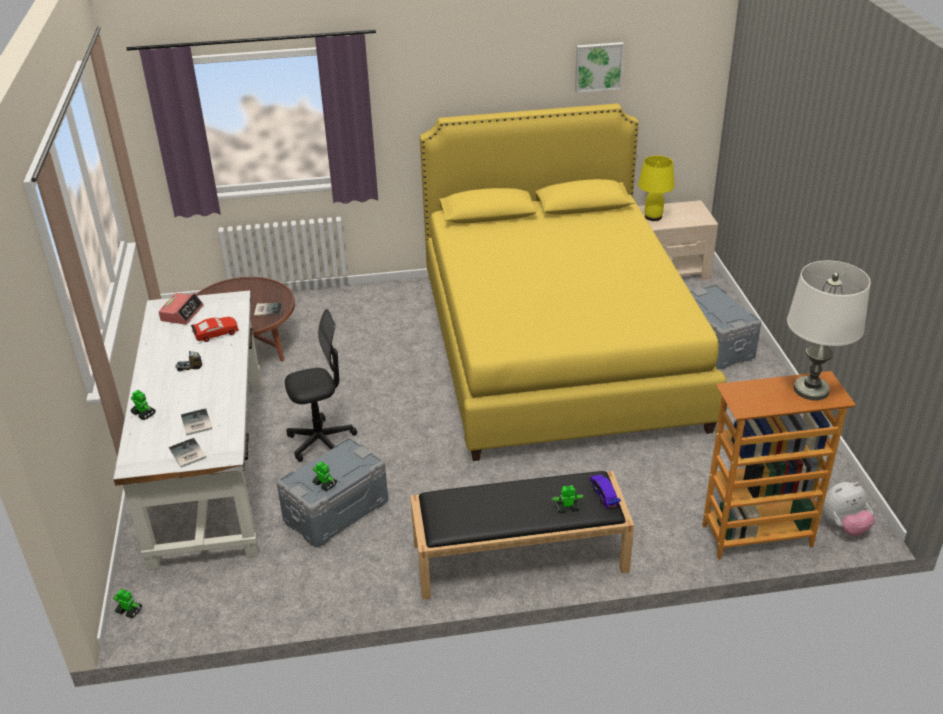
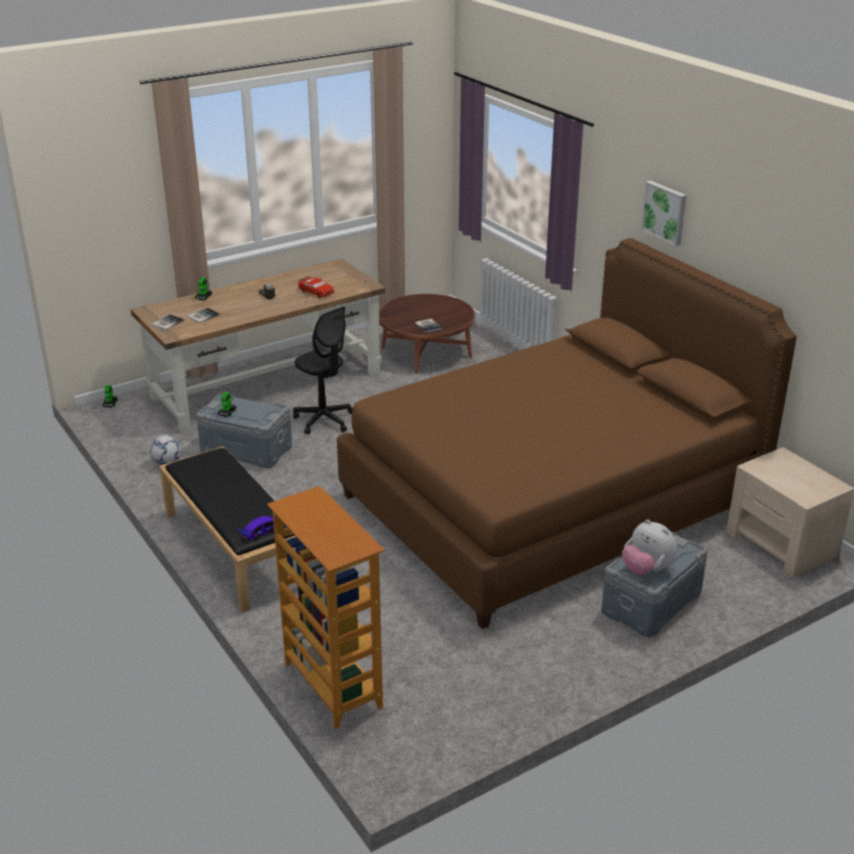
camera: 65 degrees right, 5 degrees down
(182, 313) = (333, 274): alarm clock -> none
(210, 466) = (268, 385): white desk -> brown desk
(317, 580) = (167, 463): none -> football
(556, 349) = (550, 501): yellow bed -> brown bed
(567, 507) = (234, 516): toy robot -> none
(598, 66) = (774, 255): picture -> picture (665, 212)
(653, 216) = (772, 463): yellow table lamp -> none
(811, 390) = (340, 540): white table lamp -> none
(842, 526) = (380, 748): plush toy -> plush toy (646, 570)

